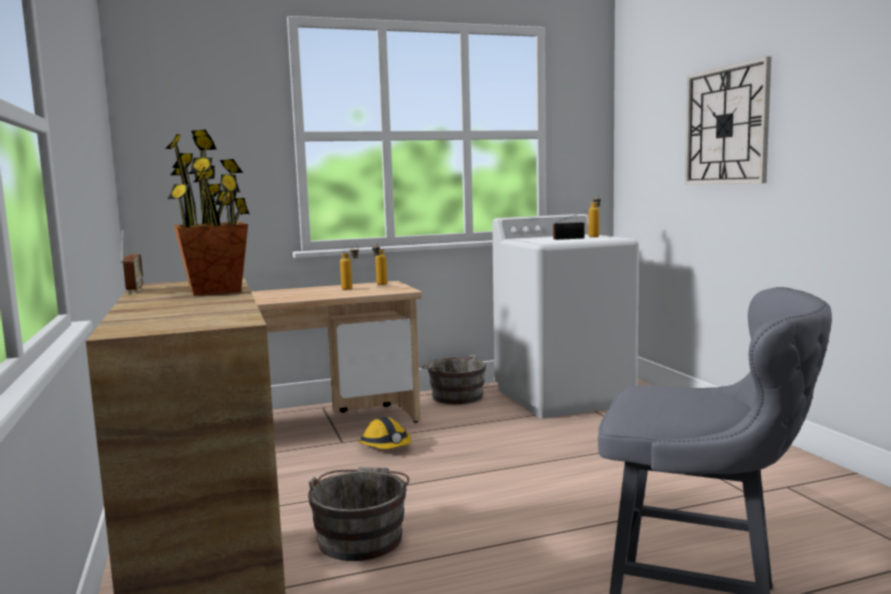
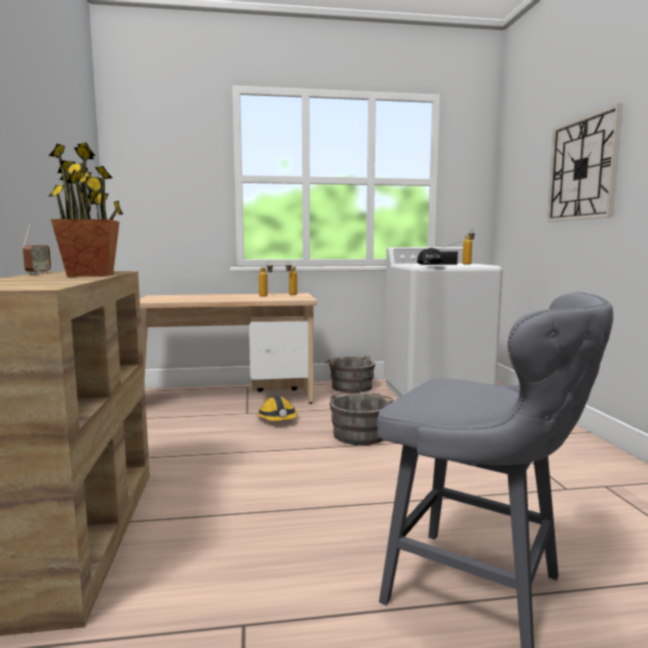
camera: 10 degrees right, 0 degrees up
(361, 537) = (221, 487): grey bucket -> grey bucket (361, 433)
(557, 242) = (431, 265): none -> black cap

